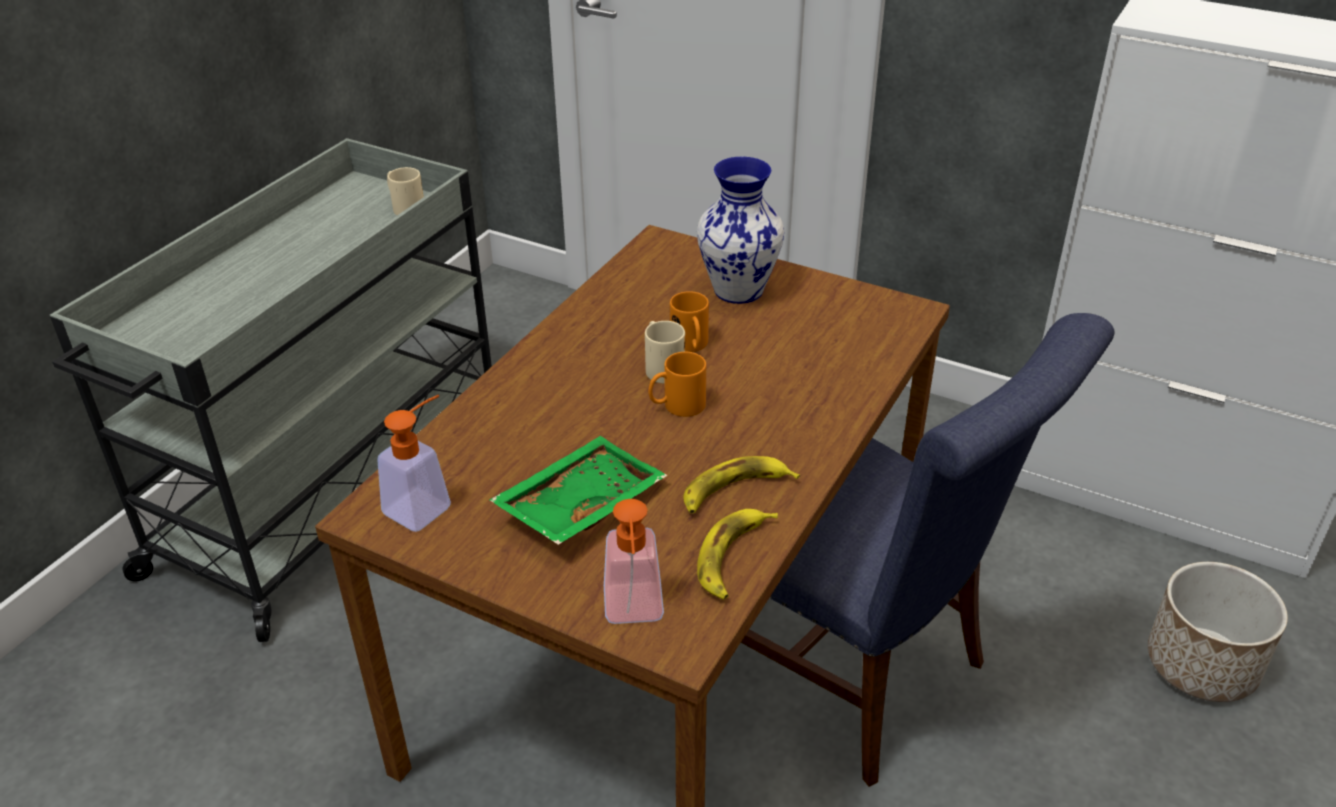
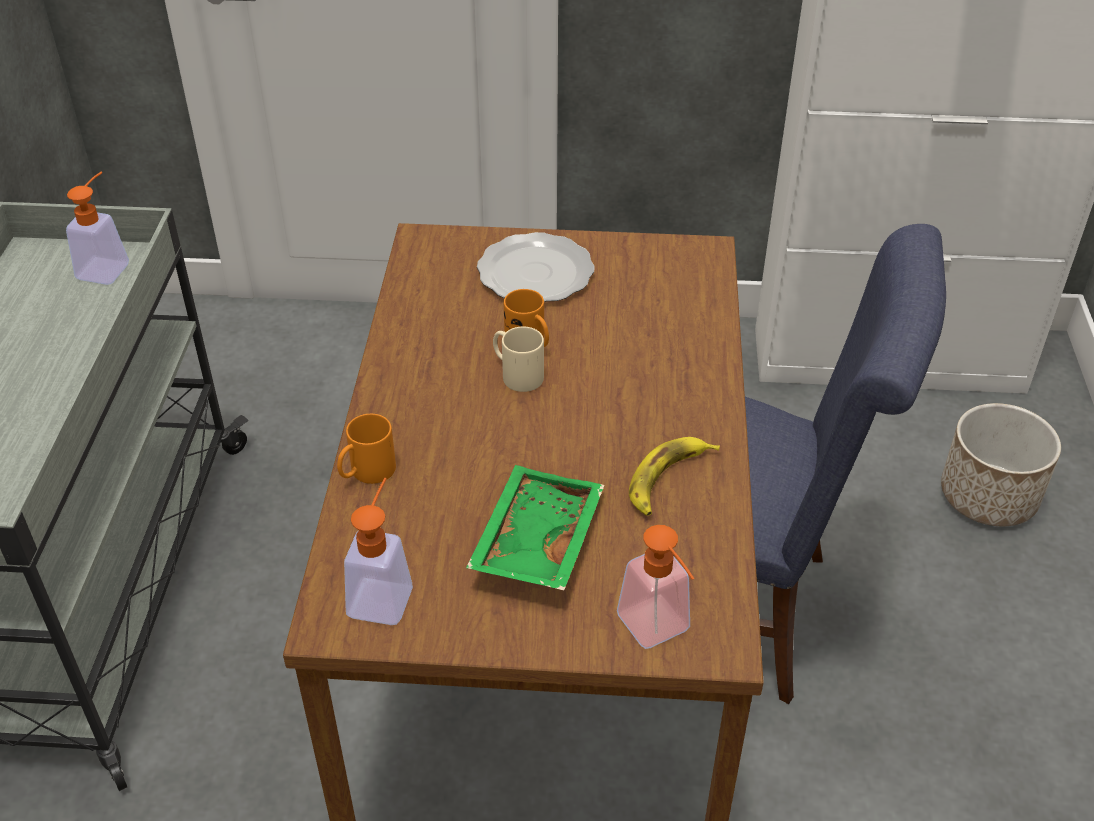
camera: 25 degrees left, 5 degrees up
(404, 207) = (108, 266): beige mug -> soap dispenser
(677, 406) = (558, 411): orange mug -> orange mug (366, 473)
(733, 558) = (710, 546): banana -> none
(737, 289) = (534, 272): vase -> plate

